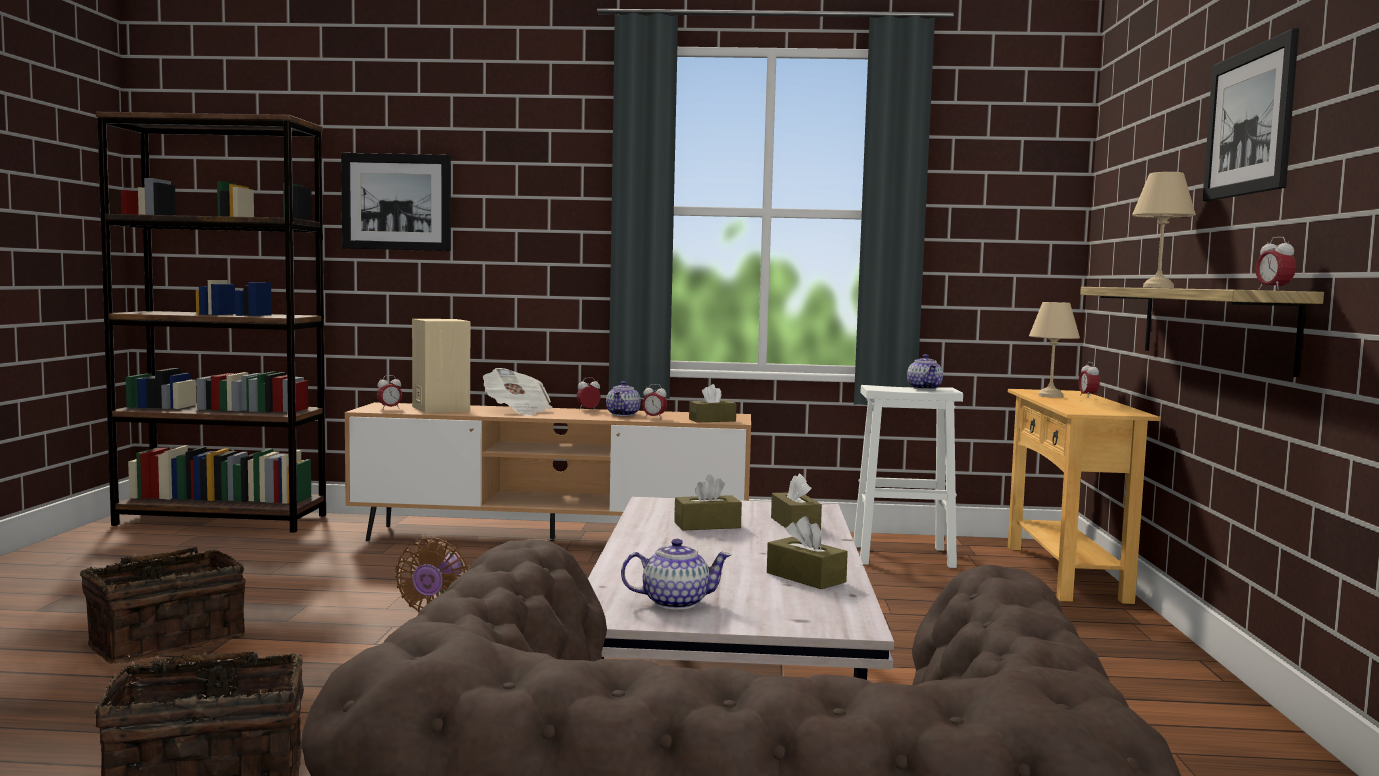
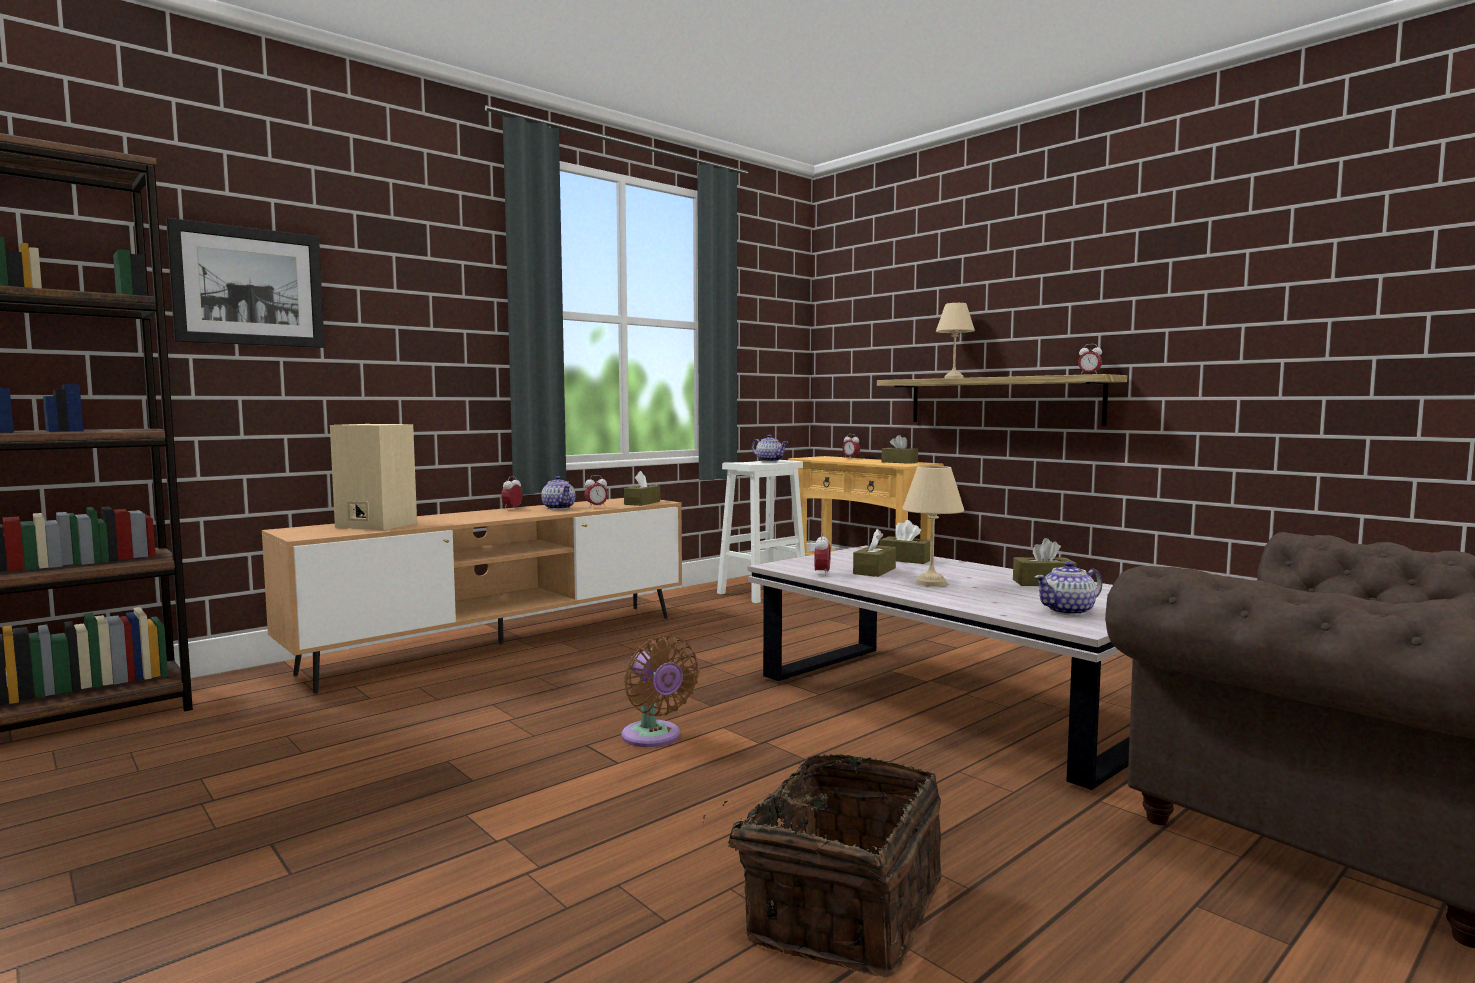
camera: 45 degrees left, 0 degrees up
(165, 642) = (405, 849): basket -> none
(389, 408) = (321, 532): alarm clock -> alarm clock (822, 574)
(517, 411) = (460, 517): newspaper -> none
(674, 602) = (1068, 611): teapot -> teapot turned 150 degrees counterclockwise
(1051, 396) = (837, 459): beige table lamp -> beige table lamp (930, 583)
(1103, 408) = (899, 462): none -> brown tissue box
(1249, 122) = (1031, 274): picture -> none

